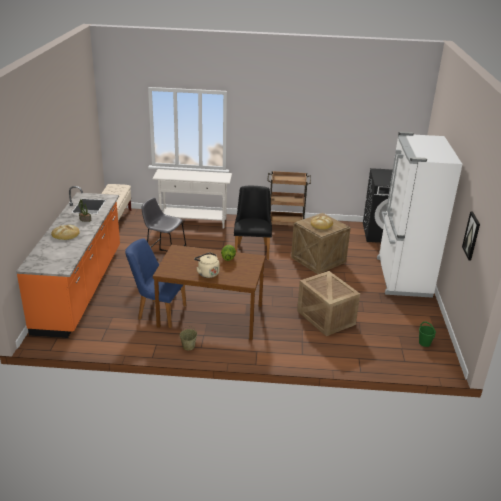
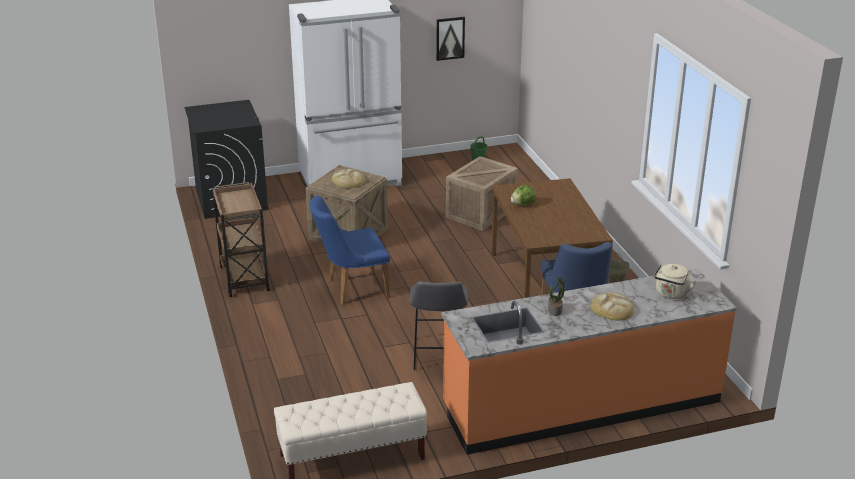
camera: 110 degrees left, 0 degrees up
(193, 222) = (289, 365): white console table -> none
(207, 273) = (570, 209): beige kettle -> beige kettle (671, 294)
(252, 249) = (351, 289): black chair -> blue chair

